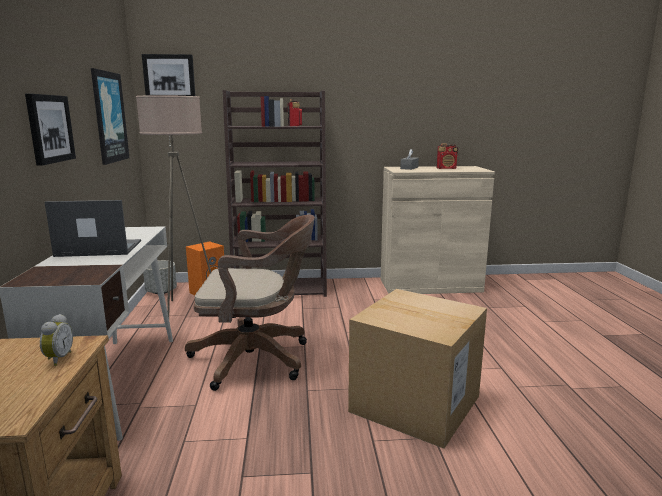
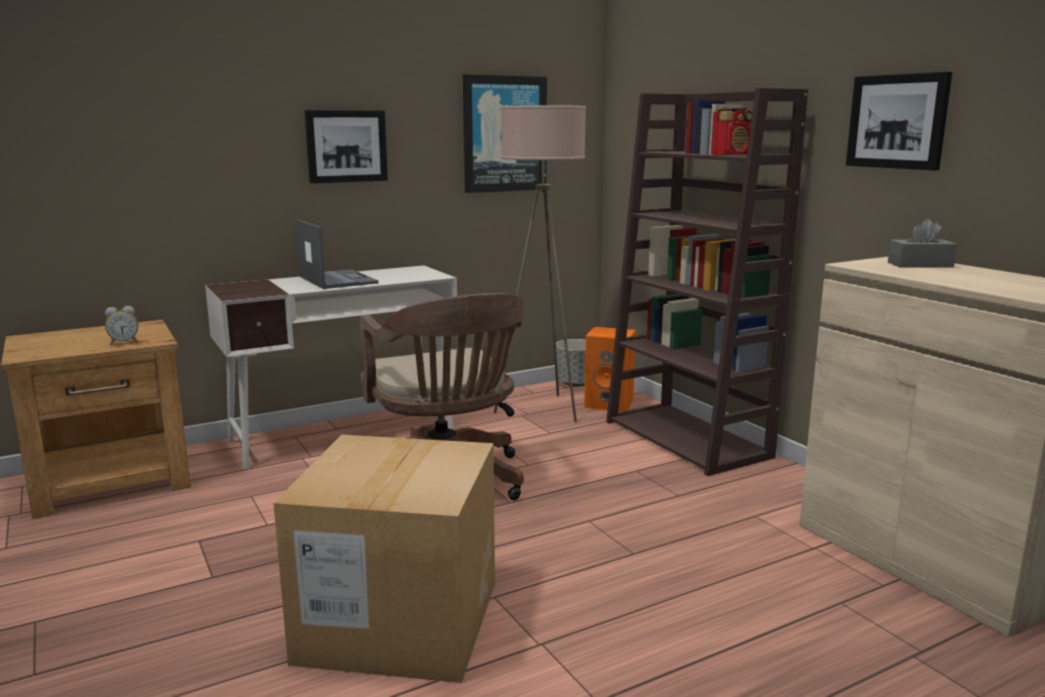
camera: 65 degrees right, 0 degrees up
(169, 77) = (635, 74): picture -> picture (898, 121)
(446, 168) = (992, 280): radio -> none

